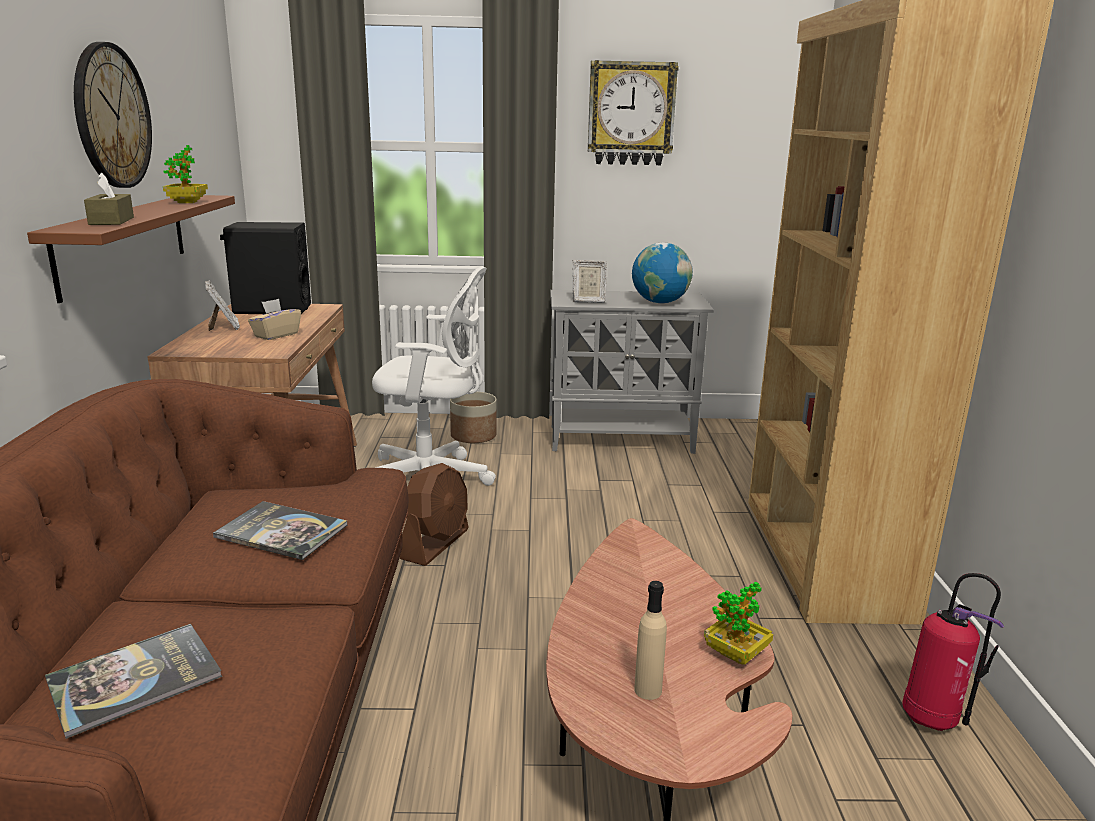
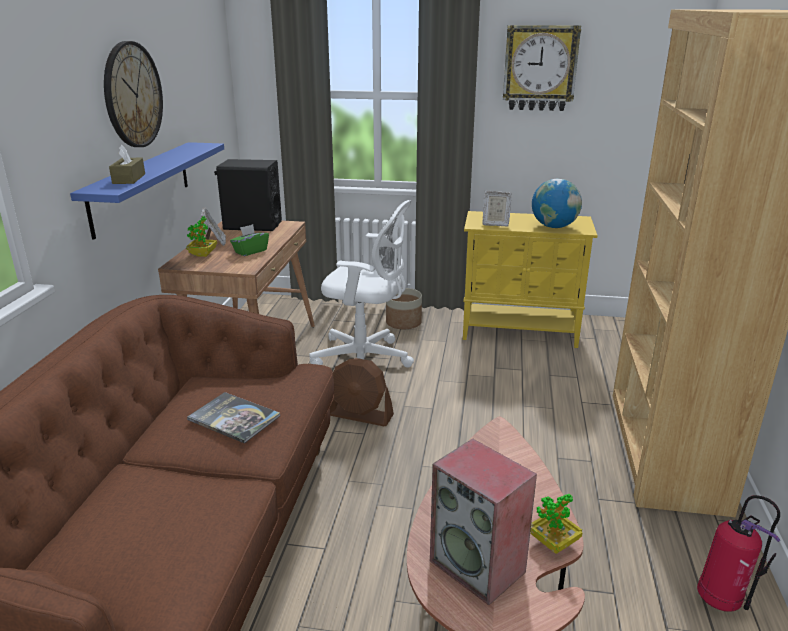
camera: 10 degrees right, 5 degrees up
(123, 242) = (141, 186): brown shelf -> blue shelf
(134, 679) = (122, 529): book -> none
(187, 202) = (187, 153): potted plant -> potted plant (203, 254)
(276, 335) = (250, 251): beige tissue box -> green tissue box
(435, 544) = (360, 415): brown fan -> brown fan turned 75 degrees clockwise
(622, 439) = (520, 332): grey cabinet -> yellow cabinet
(648, 690) = (479, 566): beige bottle -> speaker

